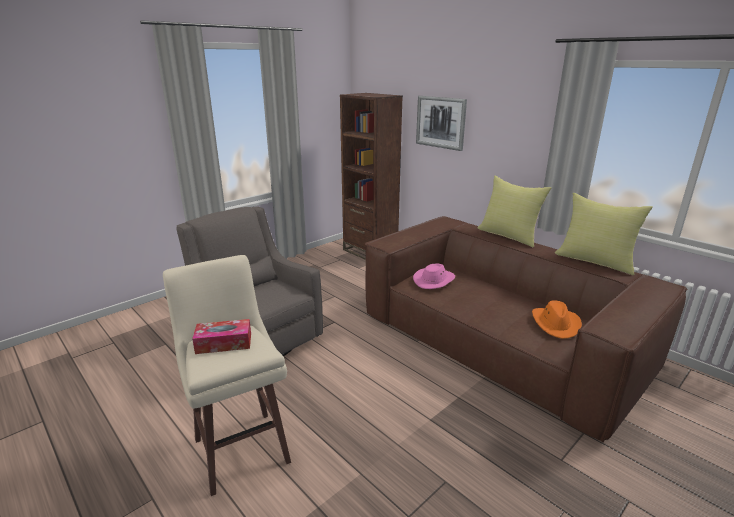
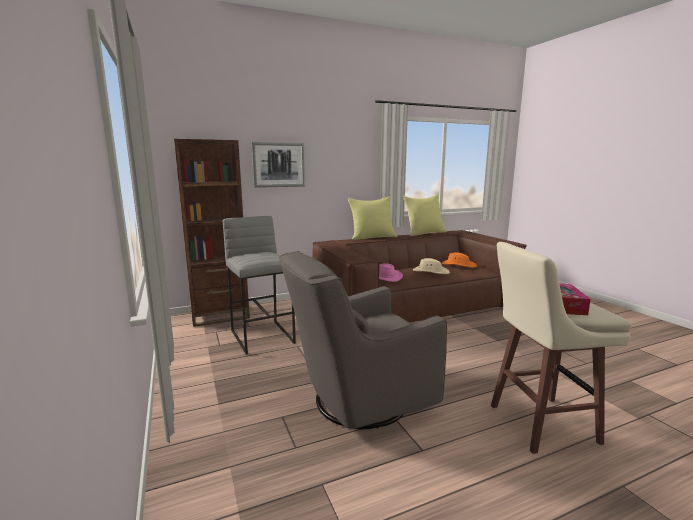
camera: 70 degrees left, 10 degrees down
(343, 278) = (263, 336): none -> grey stool
(491, 305) = (430, 272): none -> beige hat

